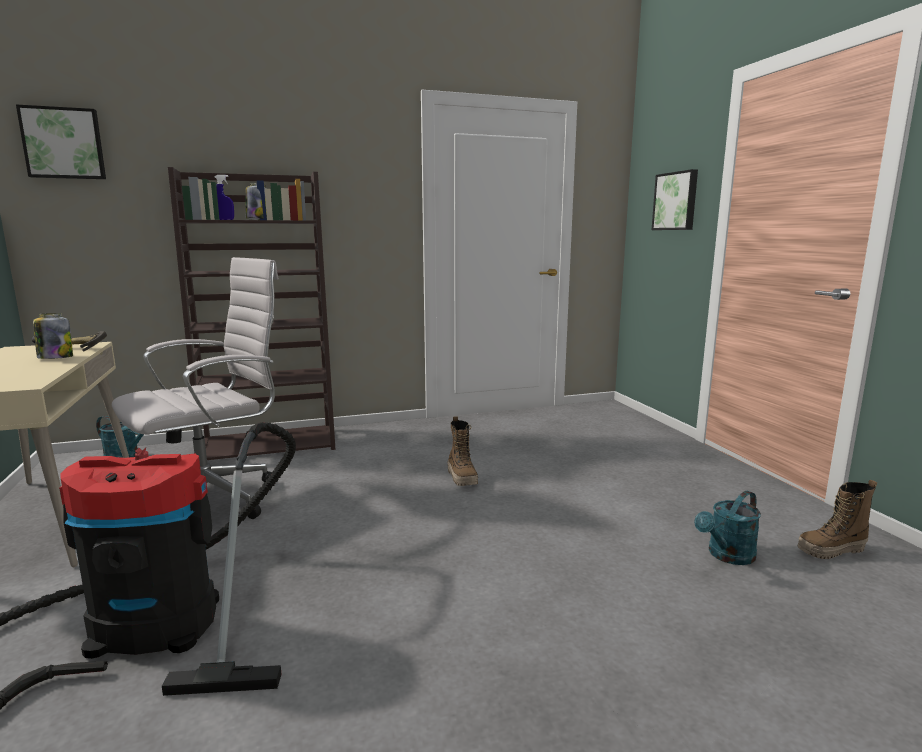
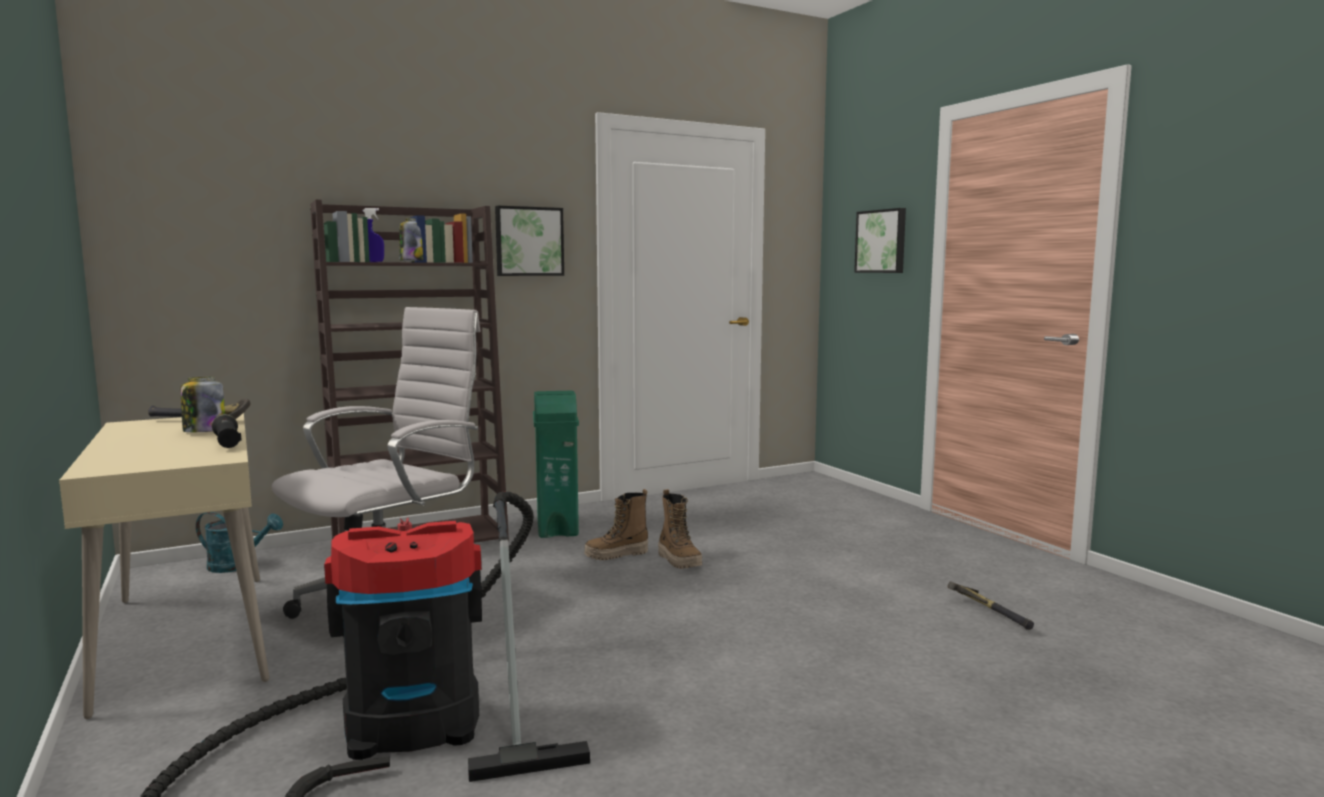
camera: 10 degrees left, 5 degrees down
(55, 368) = (227, 442): none -> black flashlight
(64, 143) = (172, 168): picture -> picture (529, 241)
(380, 439) = (557, 527): none -> green trash can
(727, 556) = (991, 613): turquoise watering can -> hammer
(831, 551) = (1088, 601): boot -> boot (616, 555)

